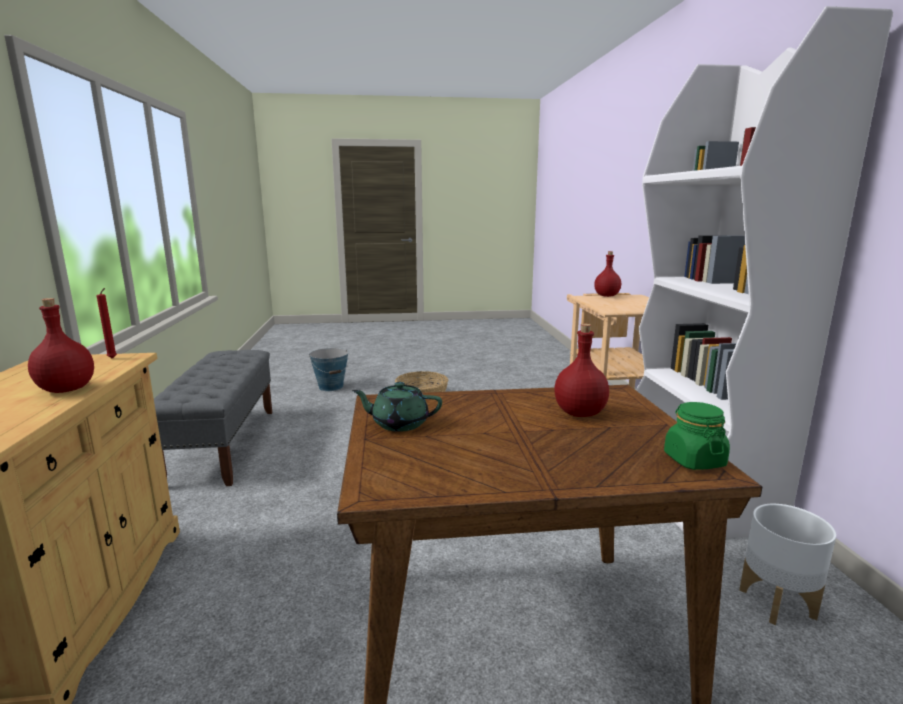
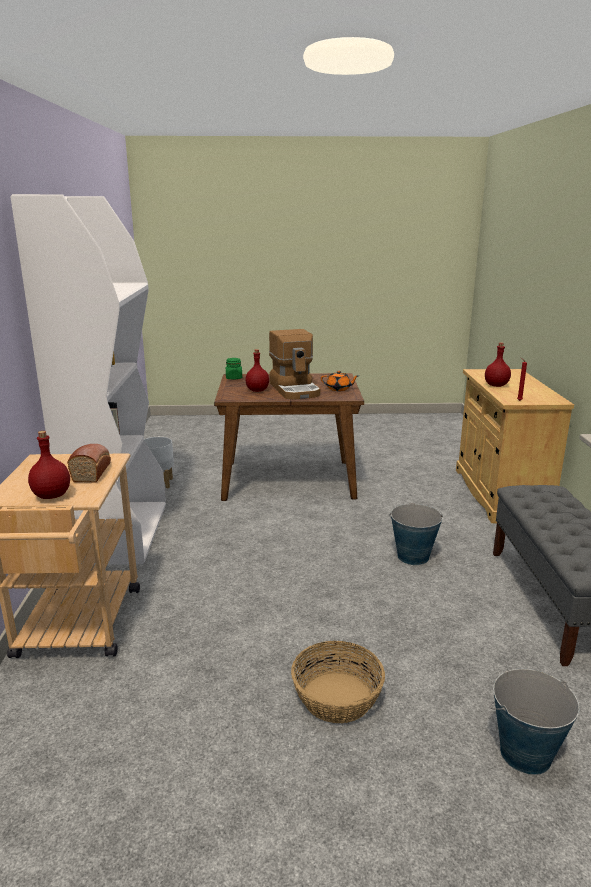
camera: 175 degrees left, 5 degrees up
(329, 478) = (412, 556): none -> bucket
(399, 424) = (339, 389): green teapot -> orange teapot
(498, 418) = (295, 389): none -> coffee machine
(608, 304) = (92, 472): none -> bread

